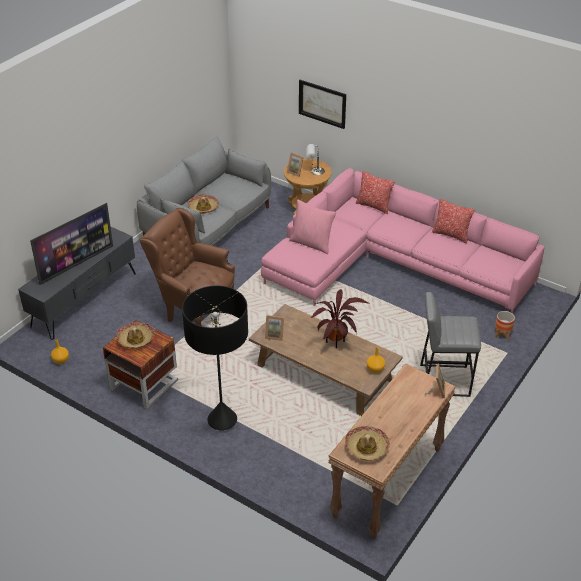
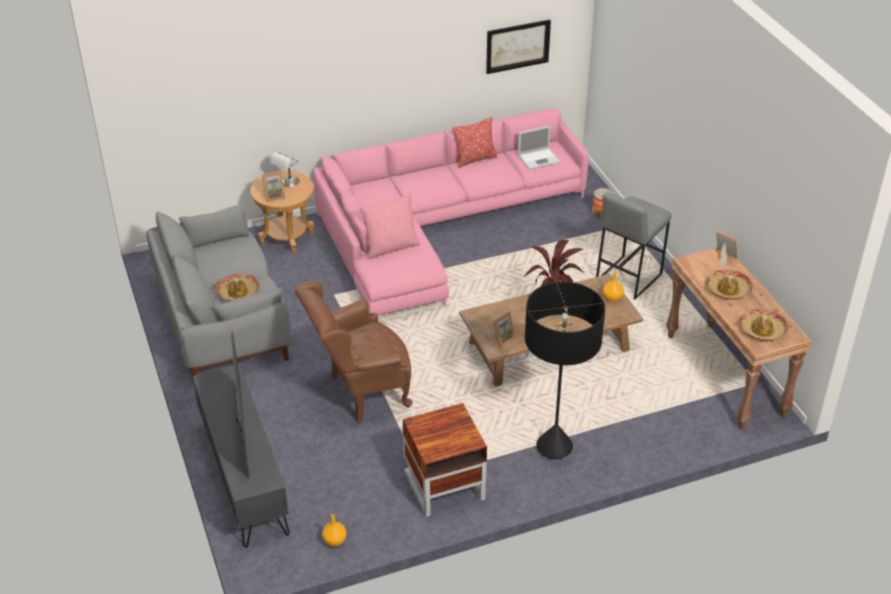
camera: 55 degrees left, 0 degrees up
(136, 339) = (436, 432): hat -> hat (728, 289)
(322, 103) = (265, 99): picture -> picture (517, 46)
(373, 206) = (376, 181): pillow -> none
(489, 262) = (539, 158): none -> laptop

